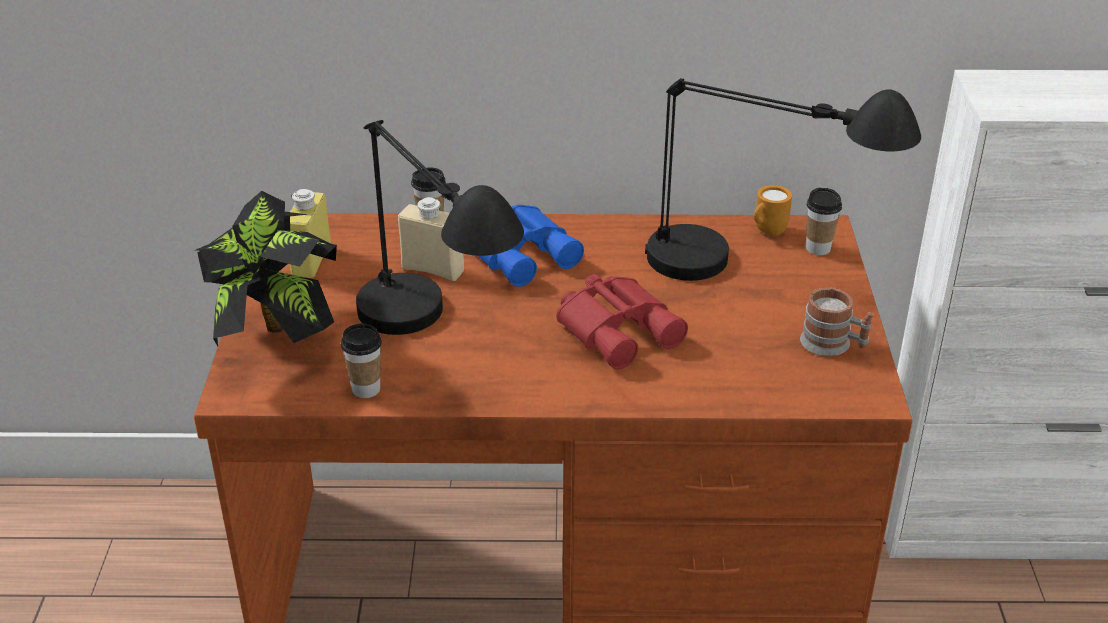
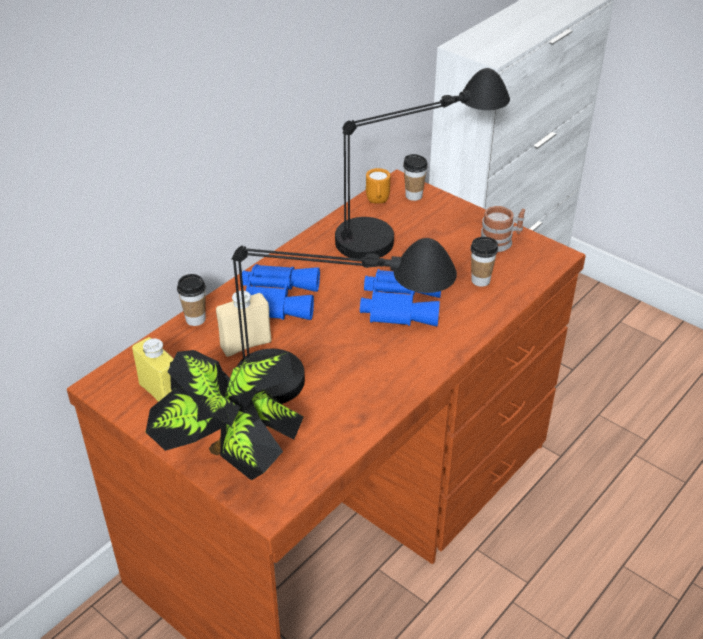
camera: 50 degrees left, 5 degrees up
(366, 389) = (337, 439): cup -> cup (480, 280)
(619, 328) = (400, 304): red binoculars -> blue binoculars

